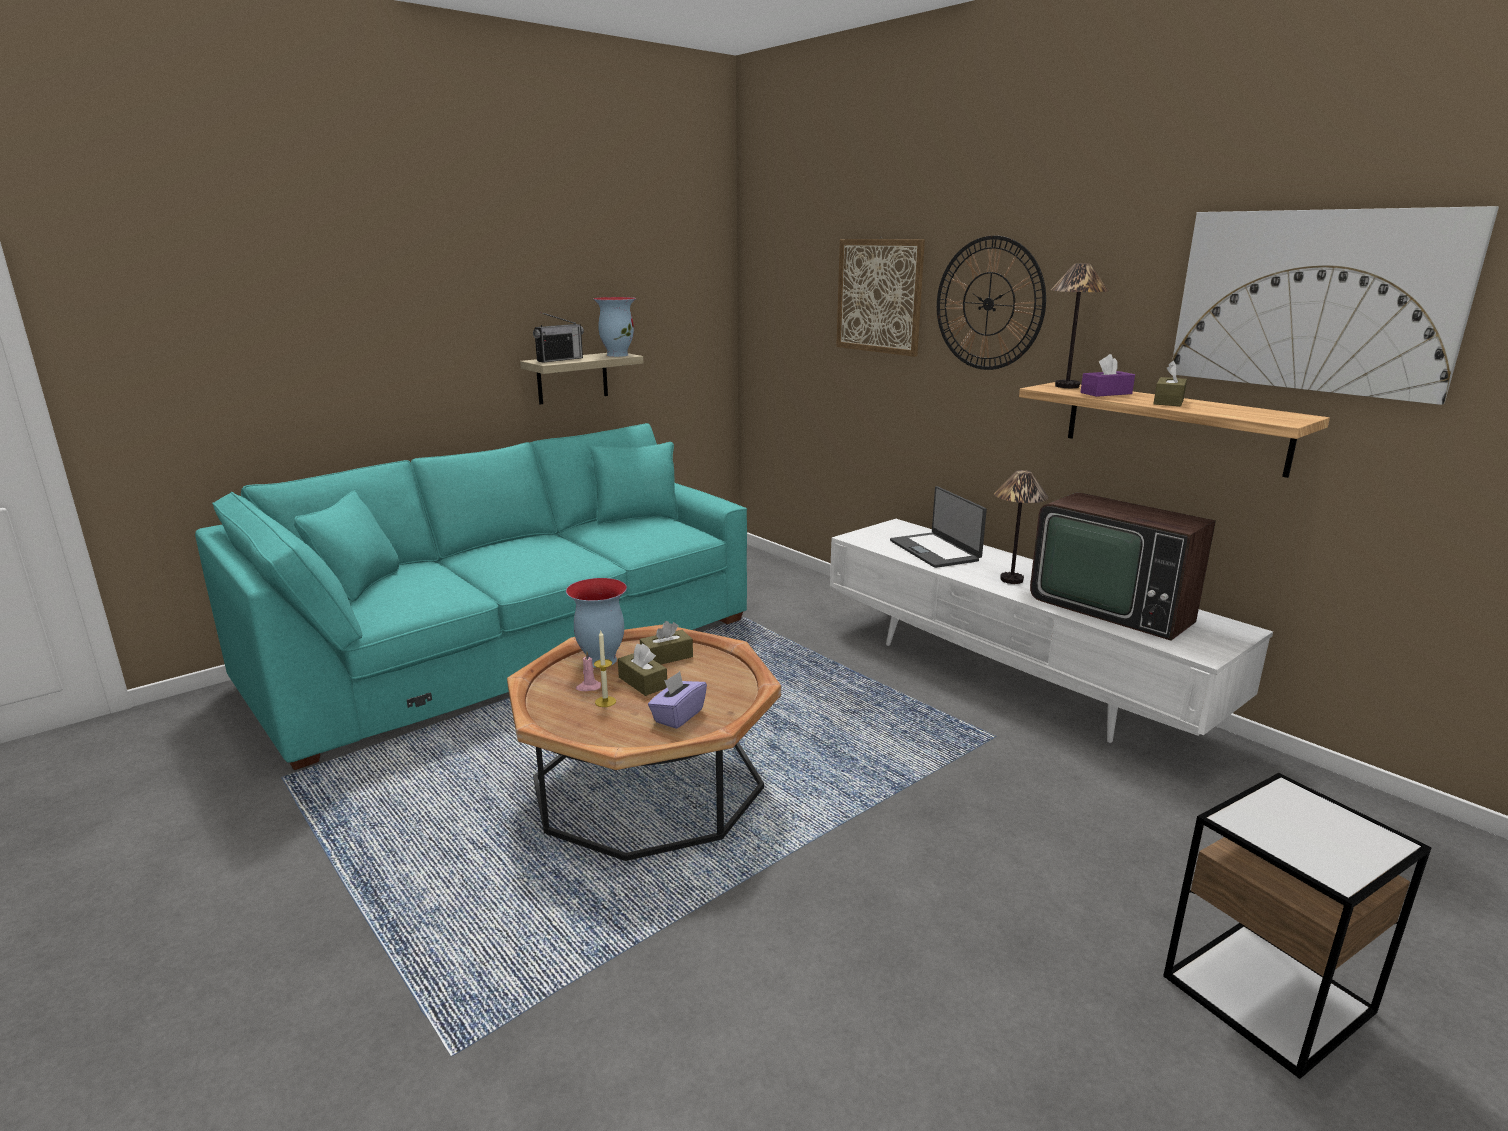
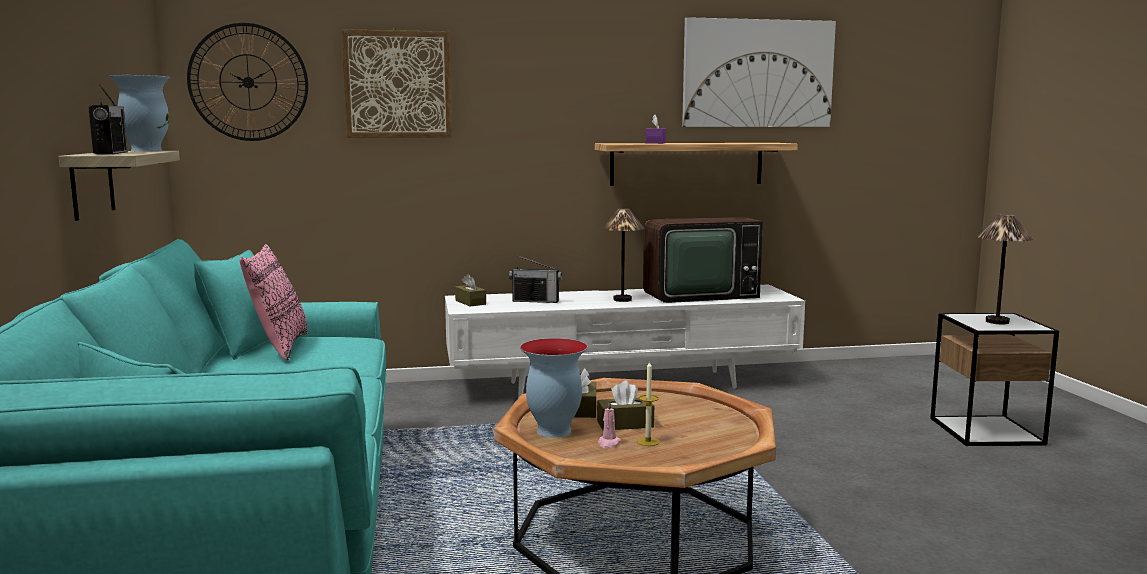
camera: 60 degrees left, 10 degrees down
(632, 524) = (280, 347): none -> pink pillow
(678, 716) = (705, 423): purple tissue box -> none
(935, 550) = (535, 301): laptop -> radio
(988, 304) = (524, 86): wall clock -> wall clock (248, 82)
(1067, 386) = (619, 143): table lamp -> table lamp (997, 322)
(1168, 401) = (699, 143): brown tissue box -> brown tissue box (470, 302)

